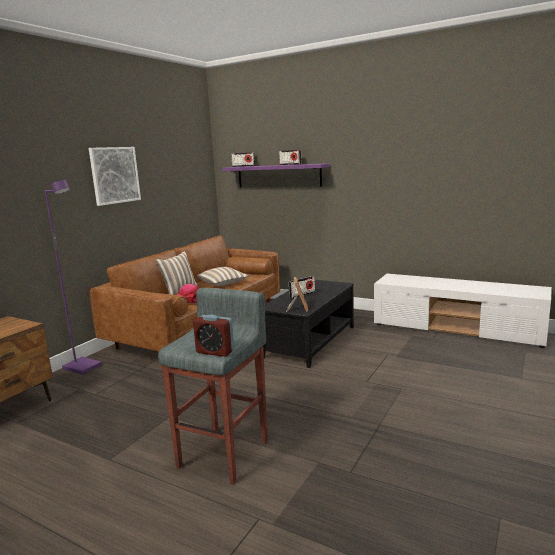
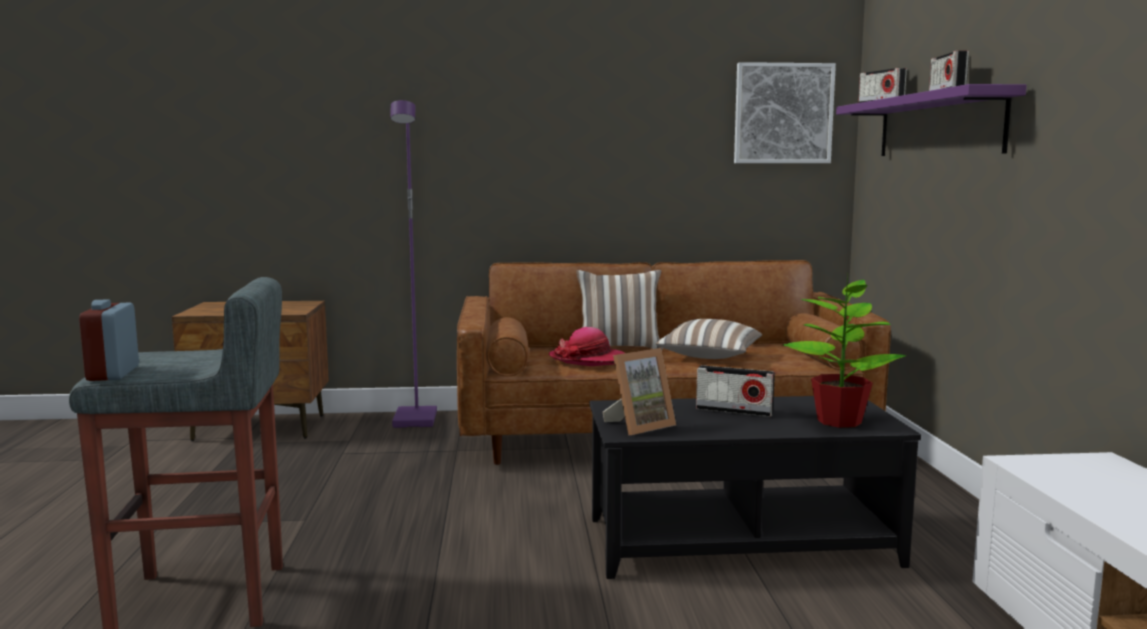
camera: 55 degrees right, 5 degrees down
(114, 175) = (564, 107): picture -> picture (783, 113)
(330, 287) = (839, 421): none -> potted plant

